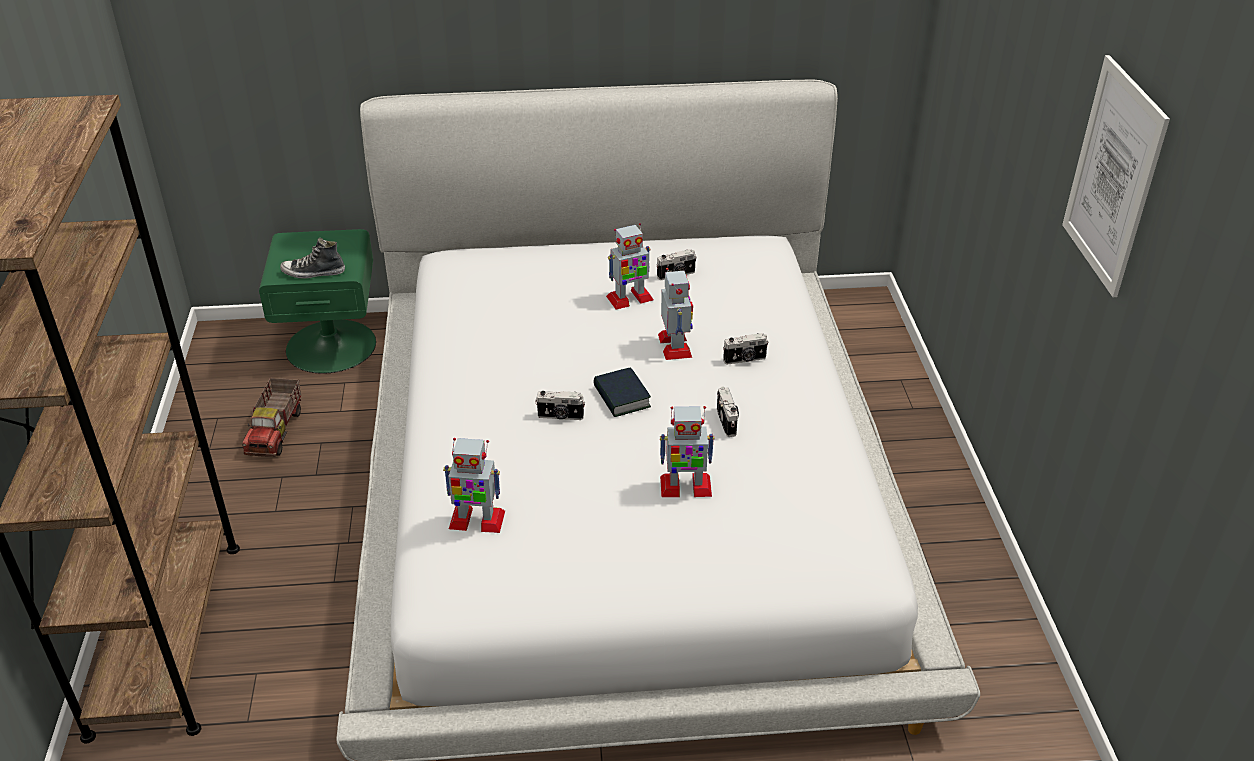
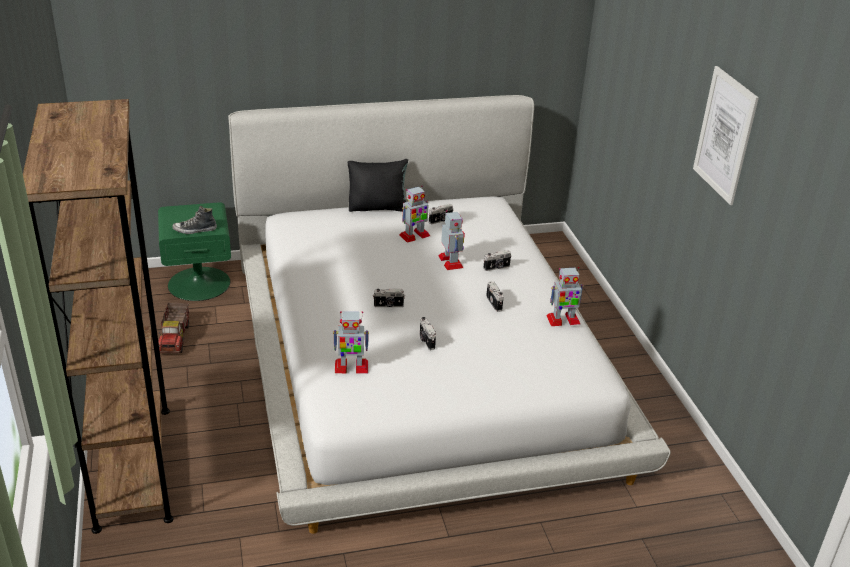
camera: 10 degrees left, 5 degrees down
(586, 249) = (378, 207): none -> black pillow
(603, 481) = (426, 341): none -> camera
(621, 397) = (424, 293): book -> none
(685, 487) = (477, 341): toy robot -> toy robot (563, 320)

